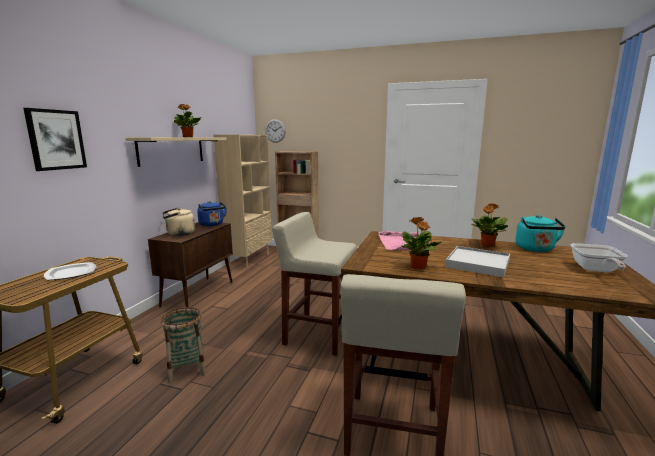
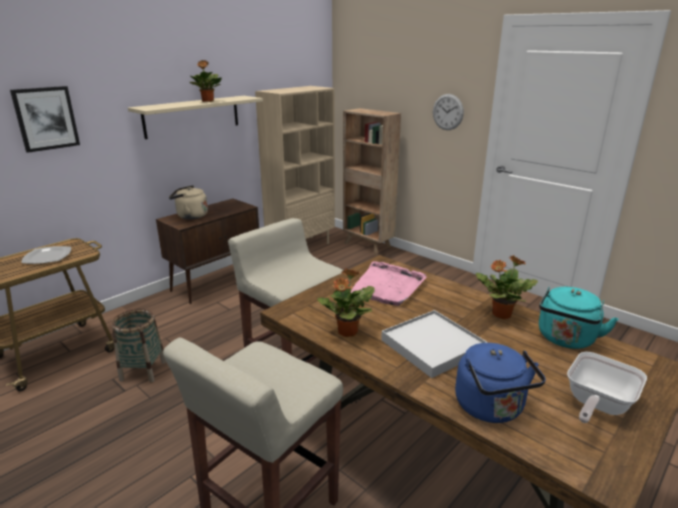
camera: 25 degrees right, 10 degrees up
(212, 224) = (236, 206): blue kettle -> blue kettle (491, 408)
(275, 131) = (353, 79): wall clock -> wall clock (448, 112)

